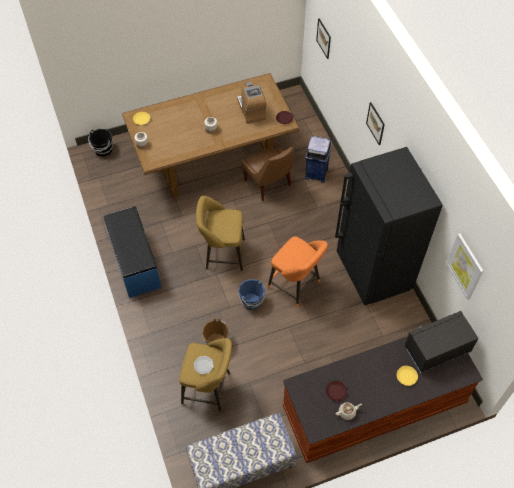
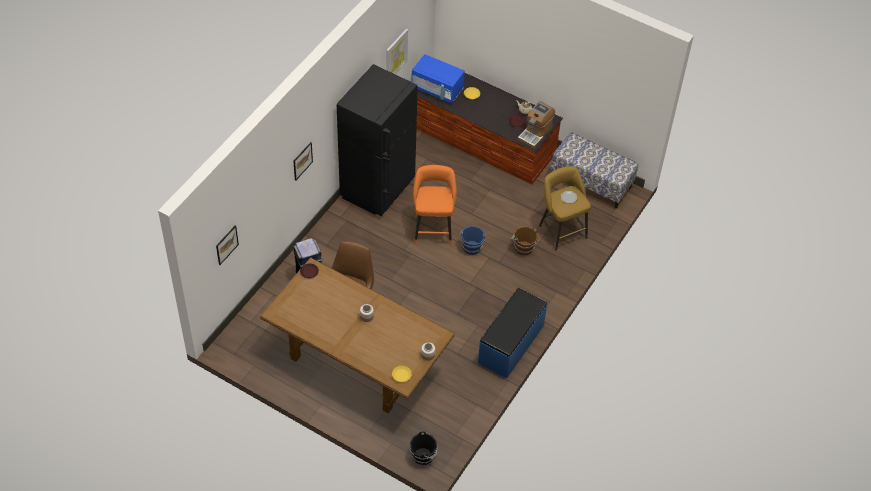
camera: 130 degrees left, 5 degrees down
(222, 254) = (448, 291): yellow stool -> none
(251, 110) = (319, 301): coffee machine -> coffee machine (535, 133)
(436, 349) = (437, 89): black microwave -> blue microwave

